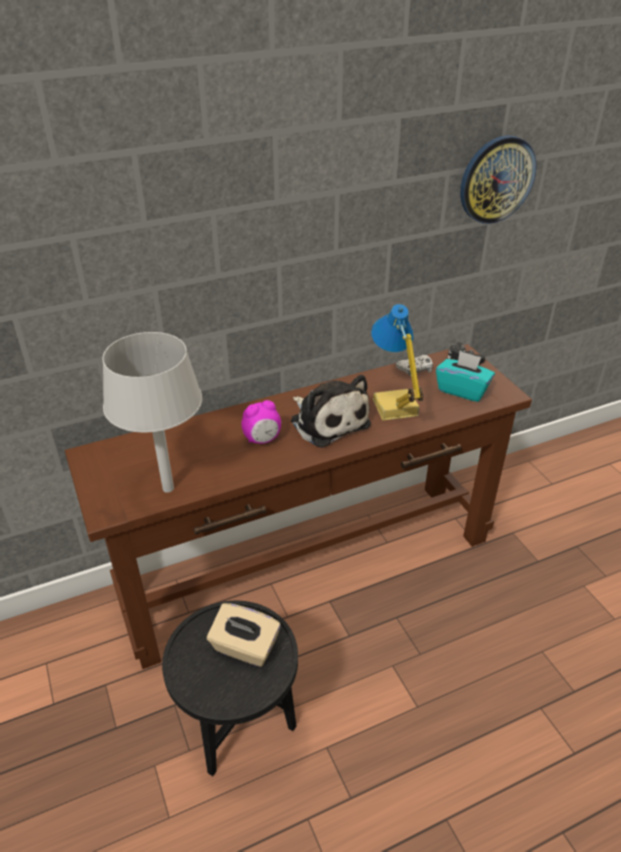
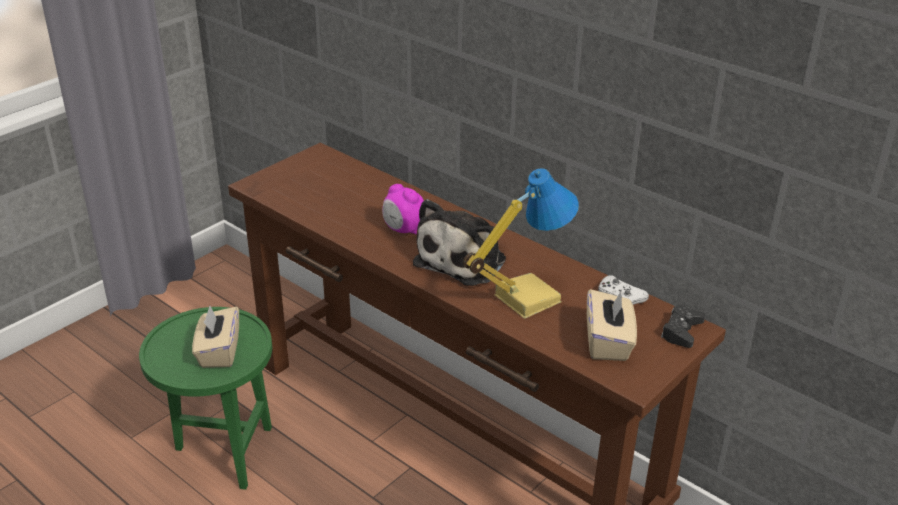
camera: 65 degrees right, 5 degrees down
(168, 489) = (300, 202): grey table lamp -> none
(240, 734) = (222, 453): black side table -> green side table
(462, 390) = (608, 342): turquoise tissue box -> beige tissue box
(496, 179) = (792, 109): wall clock -> none

